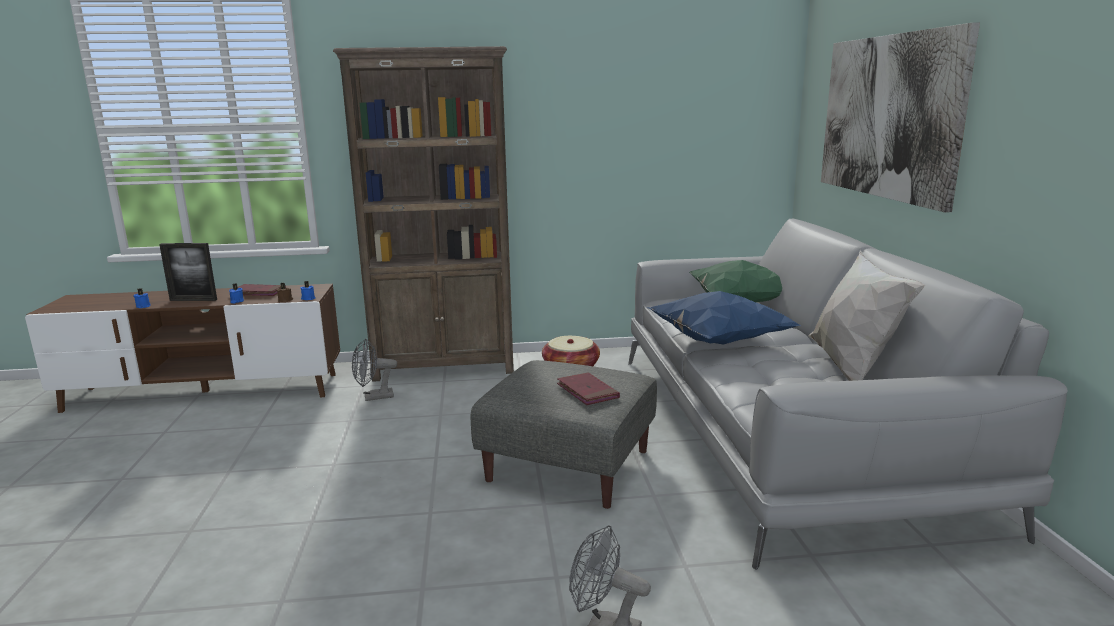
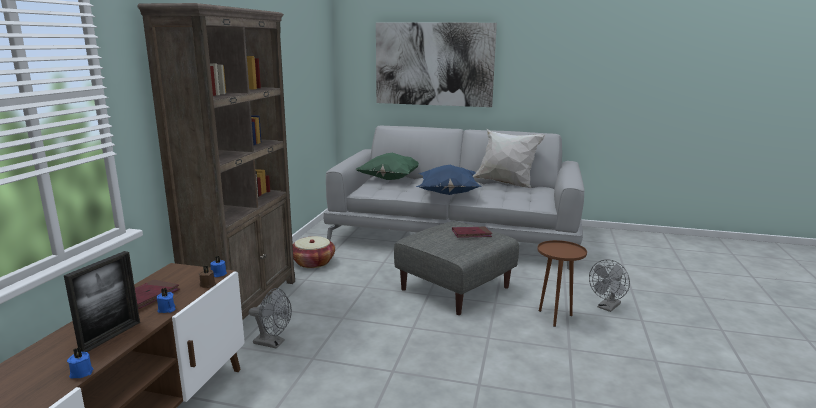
camera: 70 degrees left, 0 degrees up
(374, 397) = (273, 343): grey fan -> grey fan turned 75 degrees counterclockwise
(525, 566) = (555, 317): none -> brown side table

